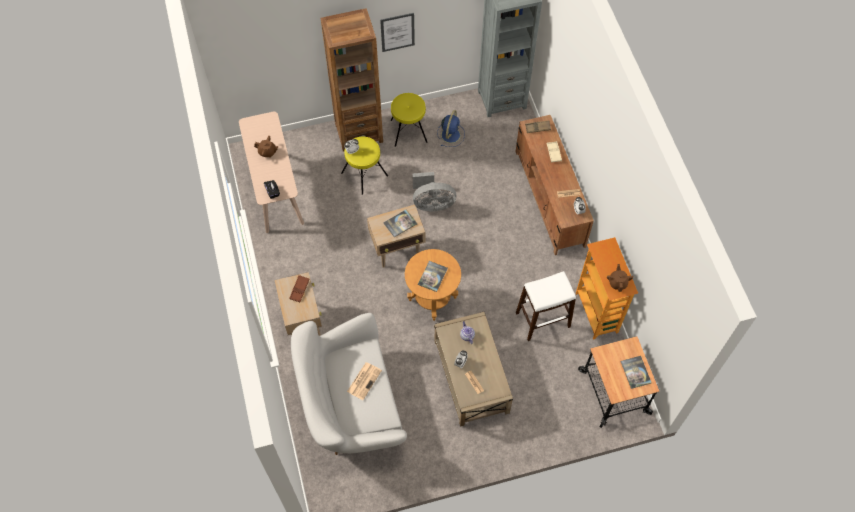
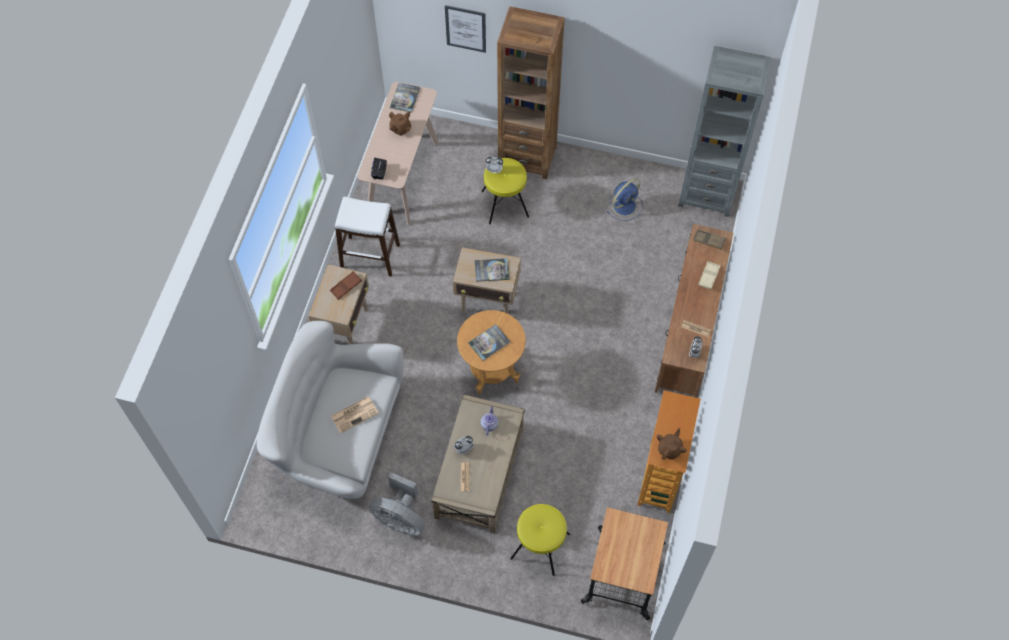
camera: 30 degrees right, 0 degrees up
(397, 32) = (599, 61): picture -> picture (465, 28)
(408, 131) = (581, 180): yellow stool -> yellow stool (540, 545)
(432, 203) = (556, 269): grey fan -> grey fan (400, 518)
(543, 319) = (595, 454): white stool -> white stool (370, 256)
(635, 372) = (640, 560): book -> book (405, 98)

